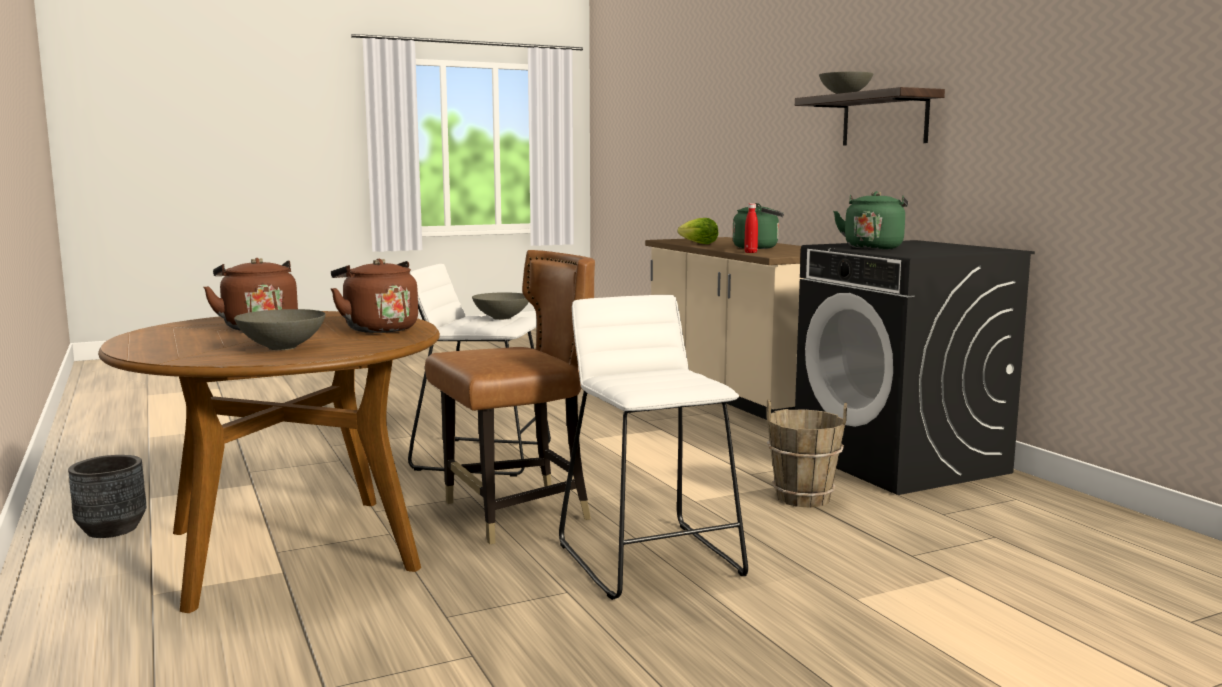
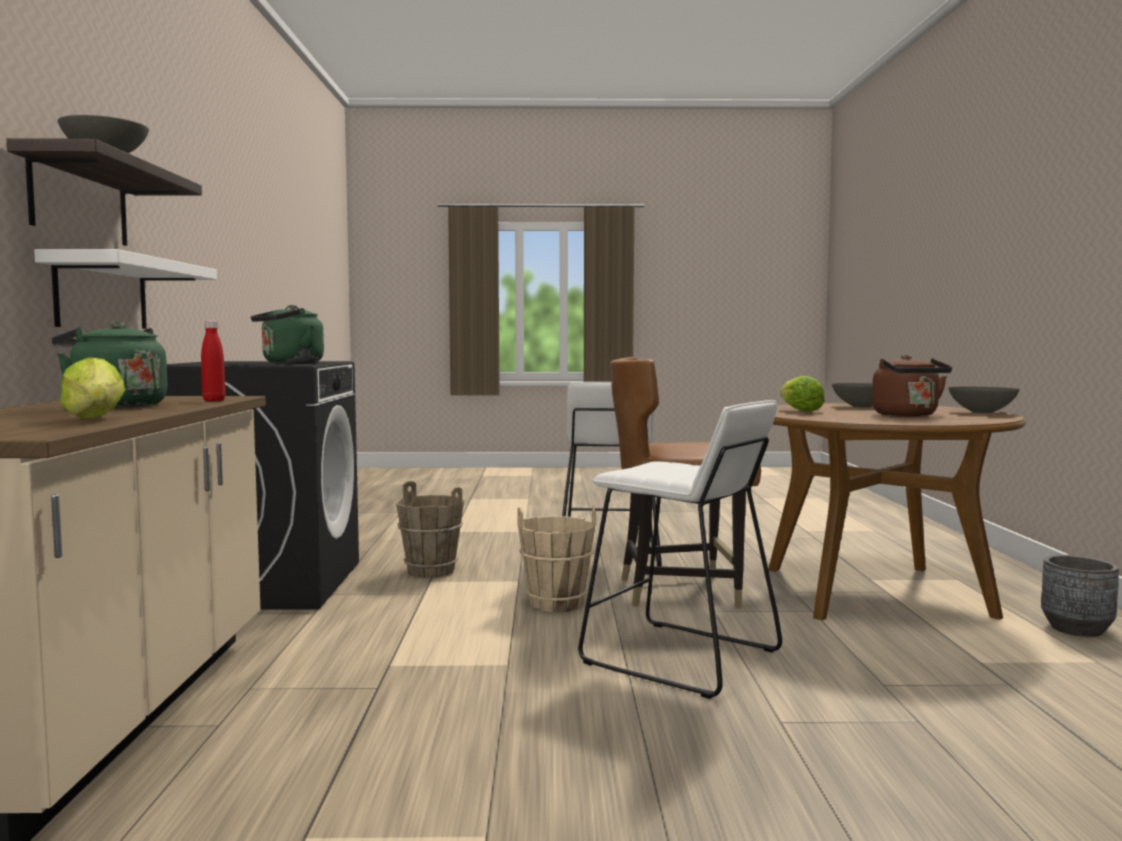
camera: 155 degrees left, 5 degrees down
(378, 328) = (800, 411): brown kettle -> lettuce
(501, 318) = (650, 471): grey bowl -> grey bowl (982, 412)
(620, 482) = (556, 603): none -> beige bucket
(897, 183) = (102, 294): none -> white shelf

